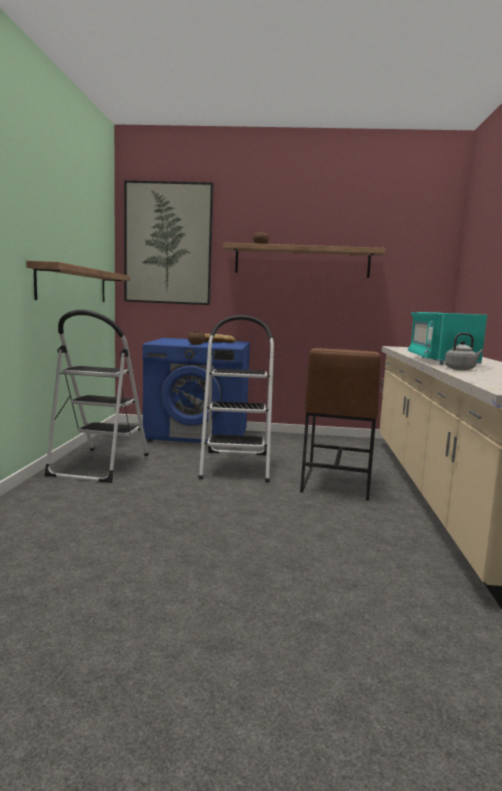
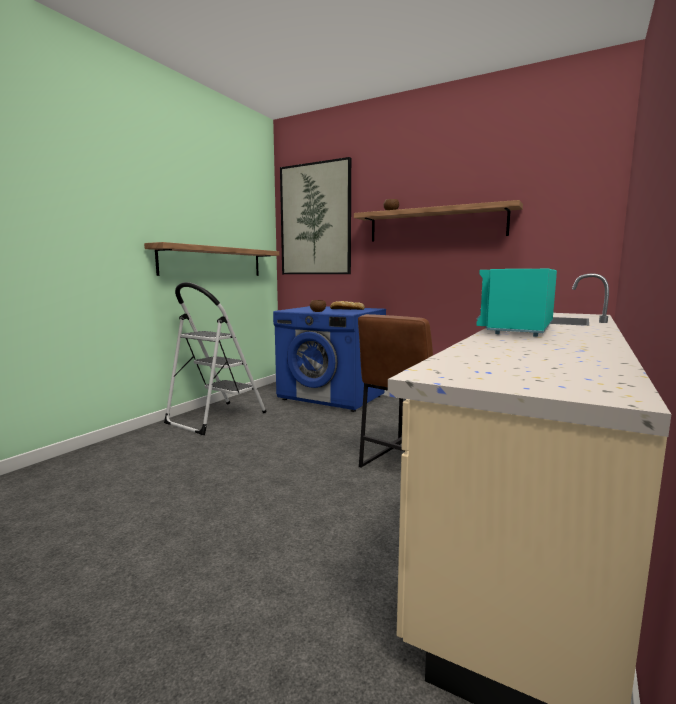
camera: 25 degrees right, 0 degrees up
(237, 465) = (331, 430): step ladder -> none
(461, 369) = (499, 340): grey kettle -> none

